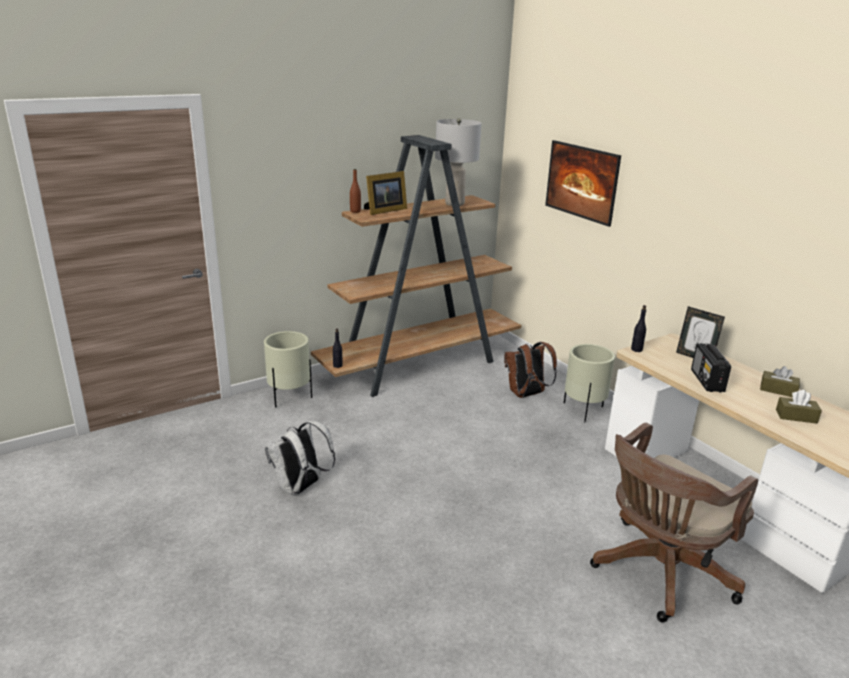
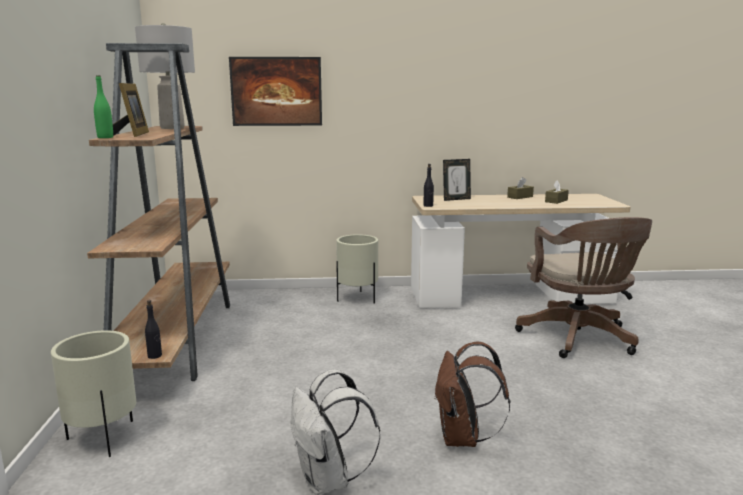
camera: 60 degrees left, 10 degrees down
(355, 211) = (105, 137): brown bottle -> green bottle
(526, 394) = (305, 310): brown backpack -> brown backpack (463, 438)
(707, 381) = (494, 204): radio -> none

